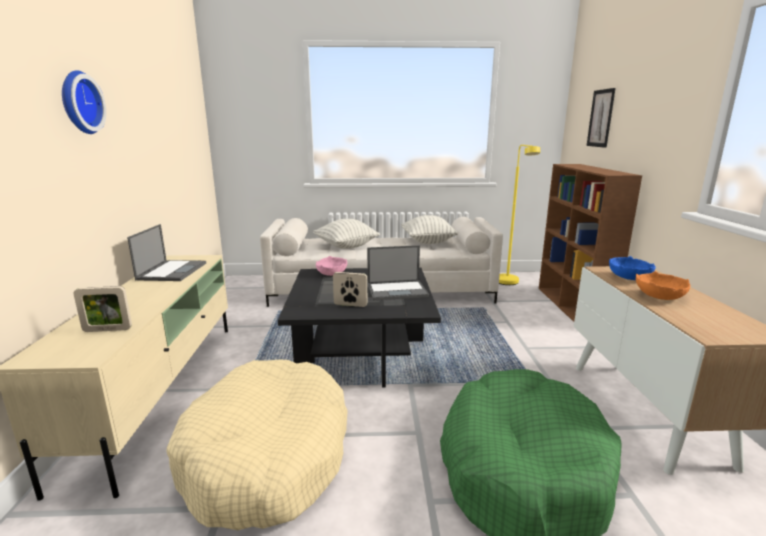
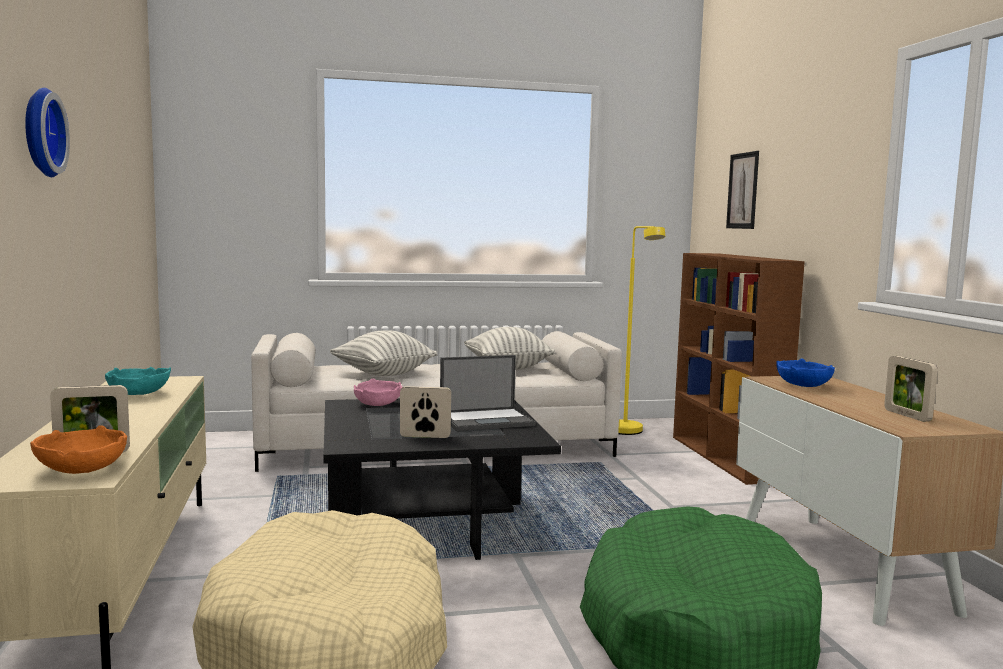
camera: 10 degrees left, 10 degrees down
(172, 271) = (138, 393): laptop -> turquoise bowl
(660, 296) = (844, 400): orange bowl -> orange bowl (82, 469)
(712, 317) = (907, 415): none -> picture frame

